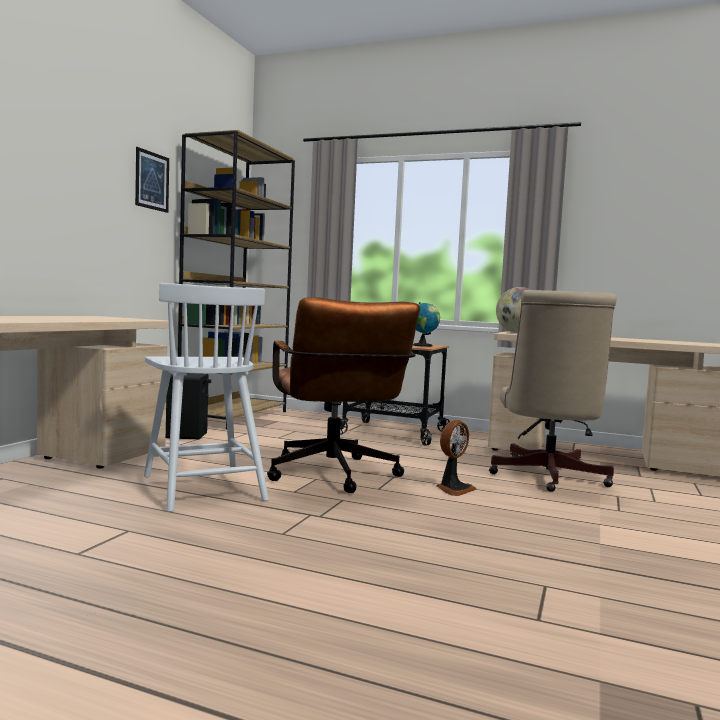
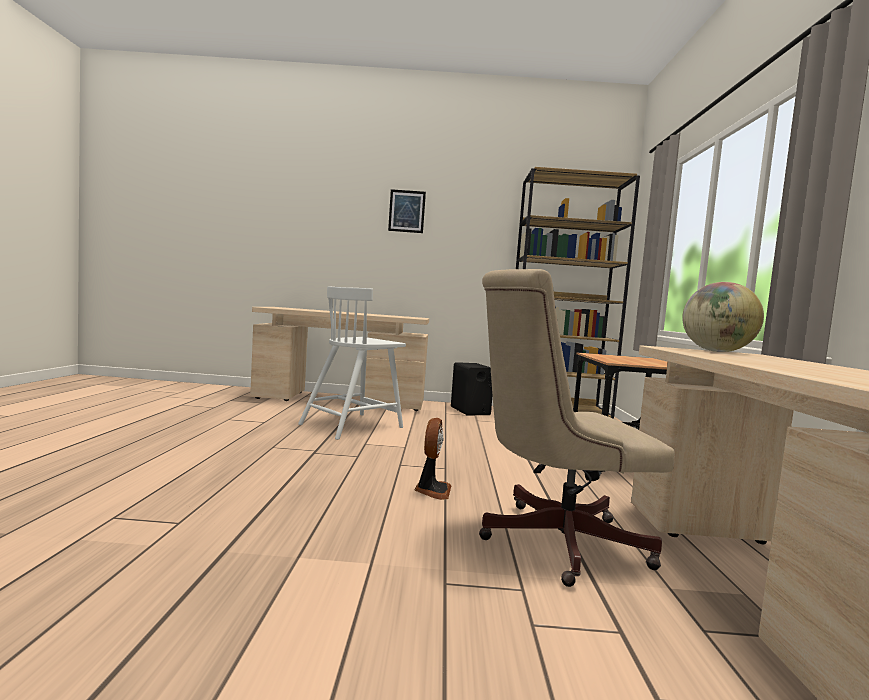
camera: 70 degrees right, 0 degrees up
(152, 181) = (492, 222): picture -> picture (406, 211)
(334, 477) = (416, 451): brown office chair -> none
(424, 345) = (645, 363): globe -> none
(453, 489) = (432, 490): fan -> fan turned 105 degrees counterclockwise

